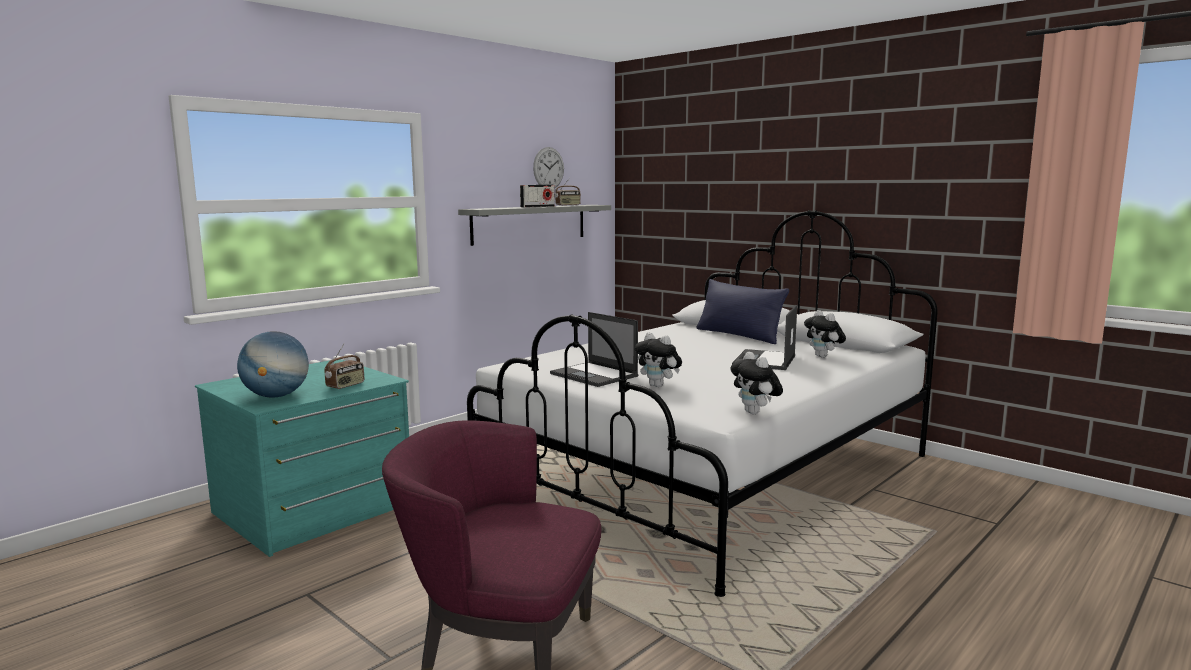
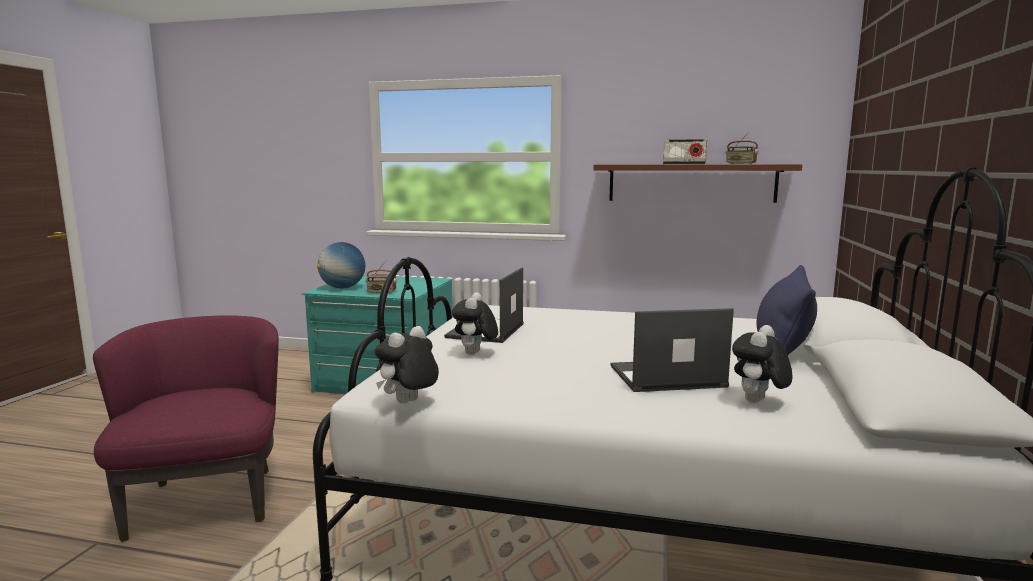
camera: 60 degrees right, 0 degrees up
(530, 223) = (691, 183): grey shelf -> brown shelf
(548, 168) = (726, 121): wall clock -> none

